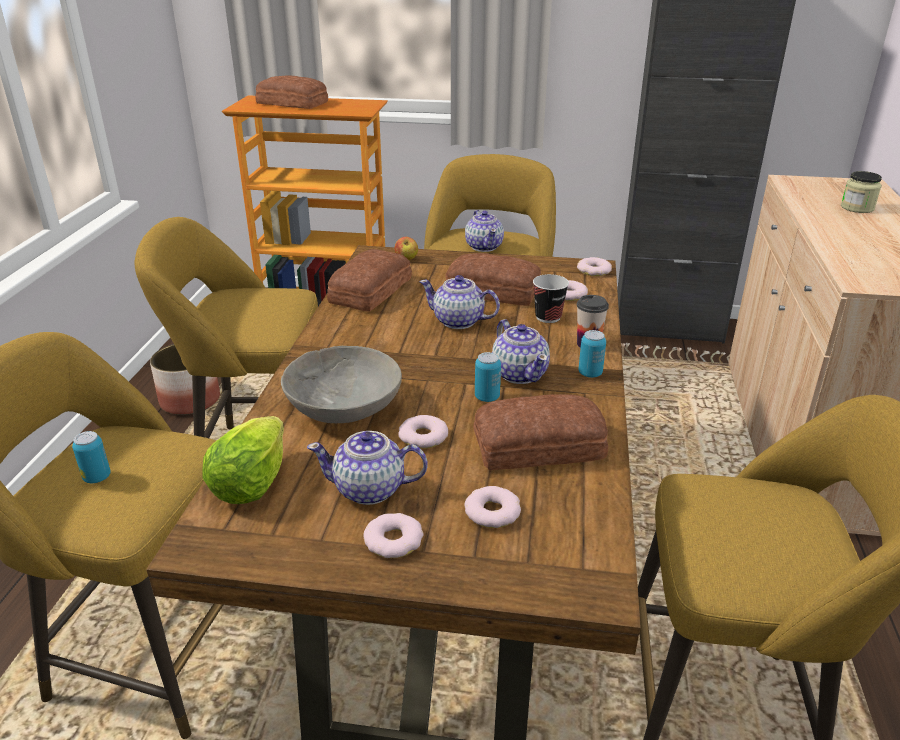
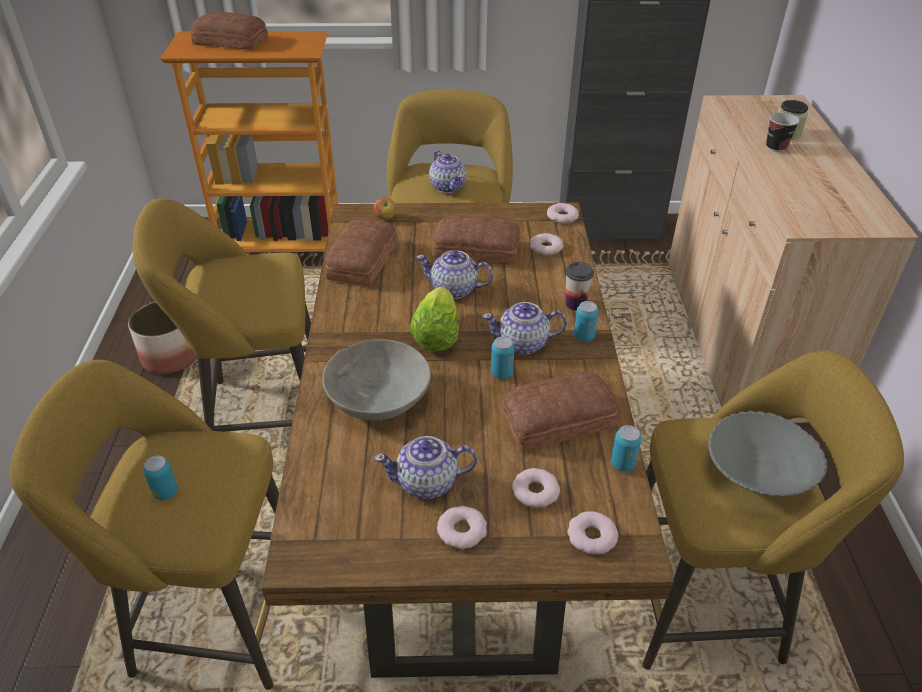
camera: 10 degrees left, 10 degrees up
(250, 483) = (322, 490): lettuce -> lettuce (436, 336)
(423, 437) = (457, 422): donut -> donut (591, 537)
(519, 373) = (523, 343): teapot -> teapot turned 120 degrees clockwise
(548, 317) = (533, 276): cup -> cup (776, 147)
(605, 496) = (622, 464): none -> can
(780, 535) = (758, 472): none -> grey bowl

